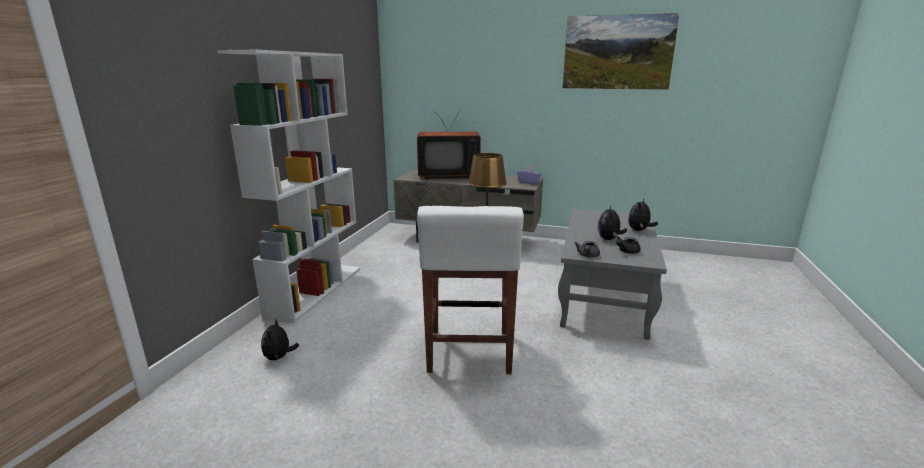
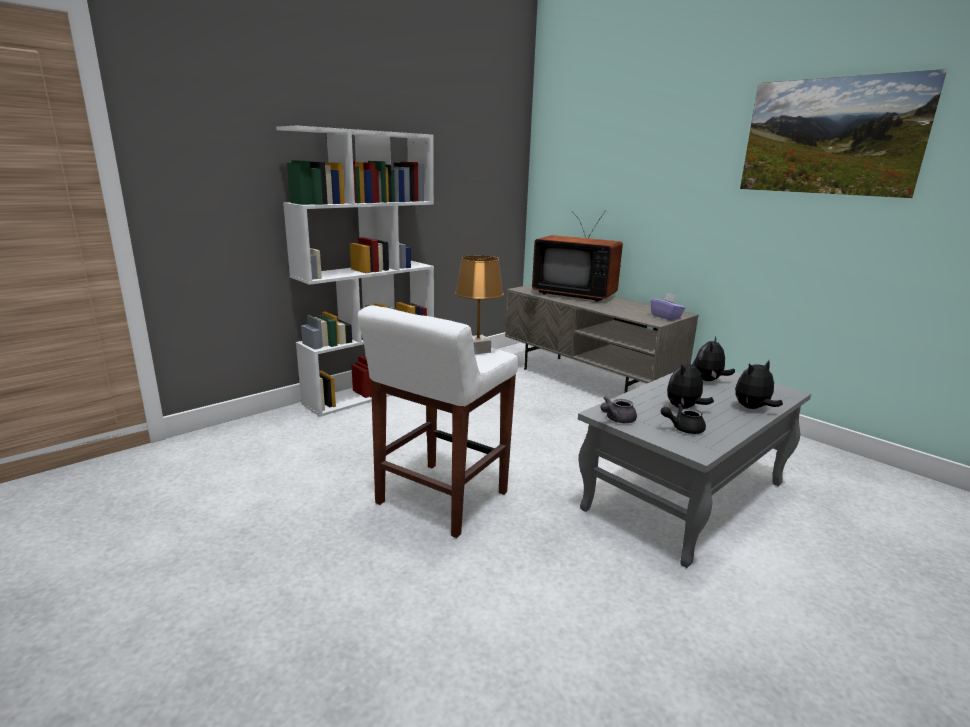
camera: 30 degrees right, 0 degrees up
(279, 357) = (274, 443): plush toy -> plush toy (709, 380)

